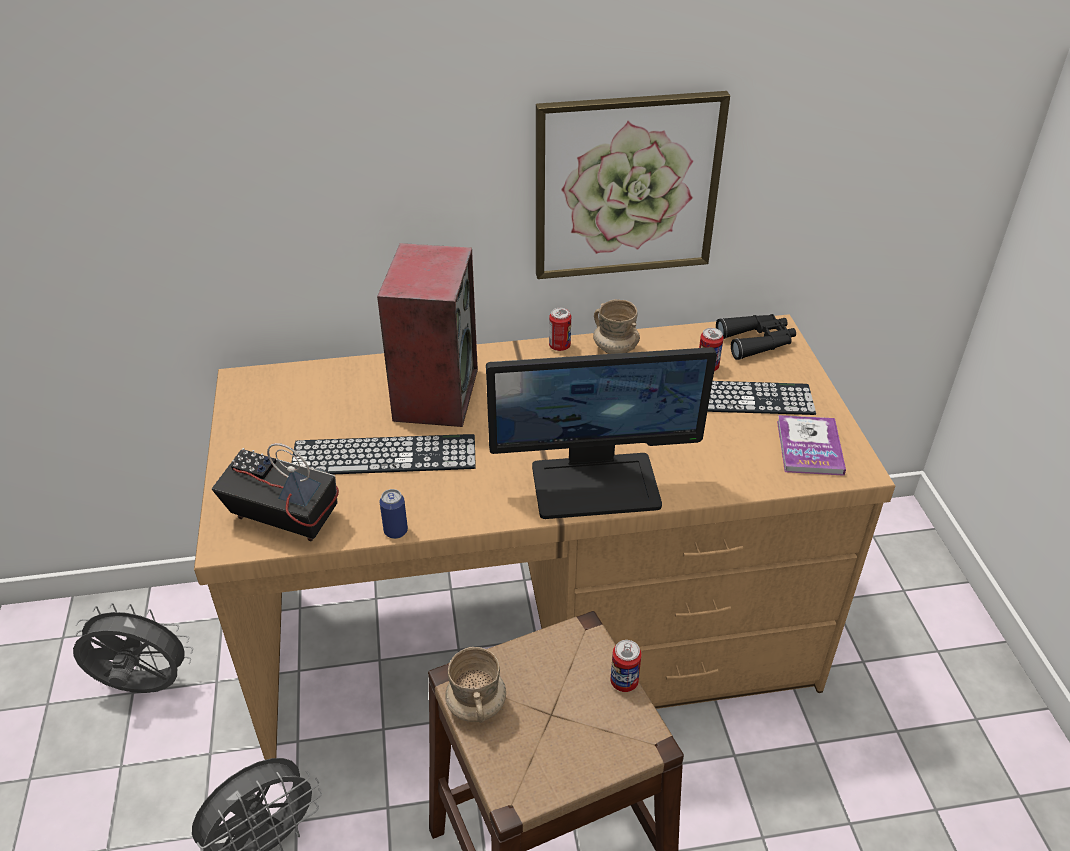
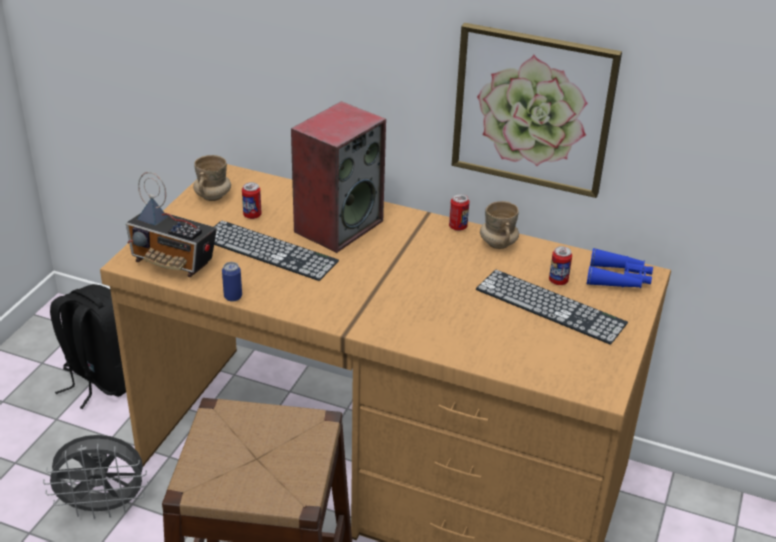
camera: 30 degrees right, 5 degrees down
(143, 687) = (102, 379): grey fan -> black backpack
(284, 518) = (174, 262): radio -> radio turned 150 degrees clockwise
(476, 706) = (212, 430): beige mug -> beige mug (213, 196)
(596, 484) = (392, 322): monitor -> none
(624, 682) = (319, 461): can -> can (252, 215)
(757, 342) = (619, 278): black binoculars -> blue binoculars
(809, 447) = (580, 363): book -> none

